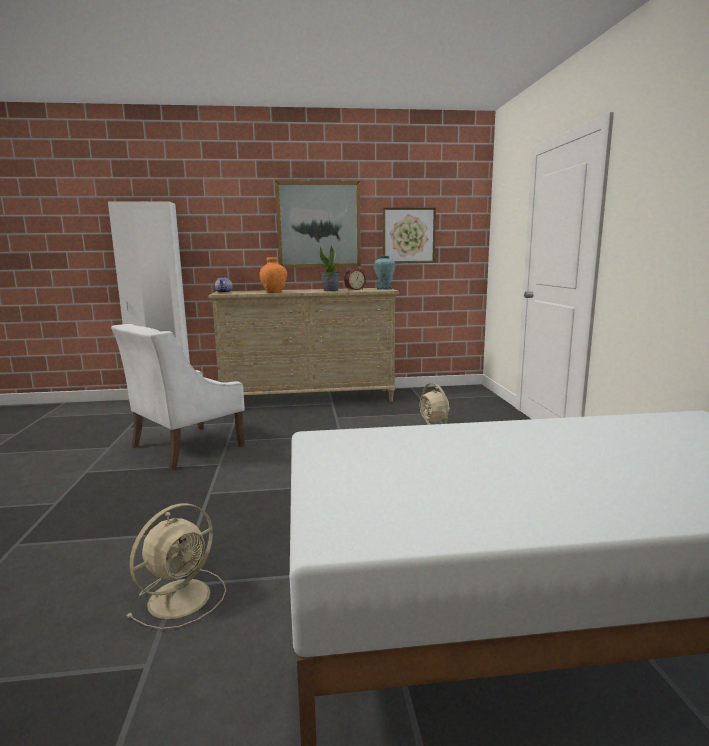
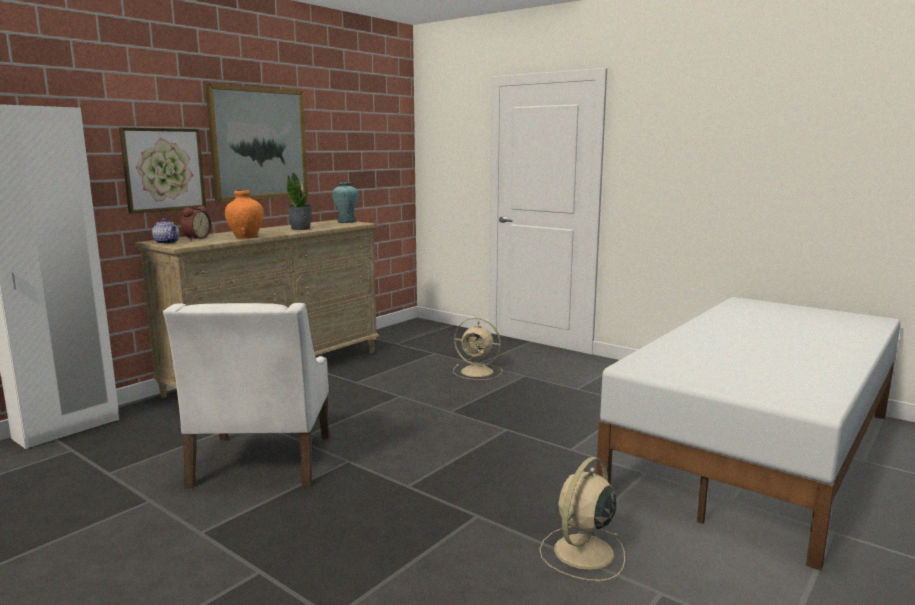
camera: 45 degrees left, 0 degrees up
(182, 597) = (582, 553): beige fan -> beige fan turned 135 degrees counterclockwise
(354, 289) = (319, 225): alarm clock -> alarm clock (196, 238)
(408, 235) = (349, 157): picture -> picture (163, 169)

